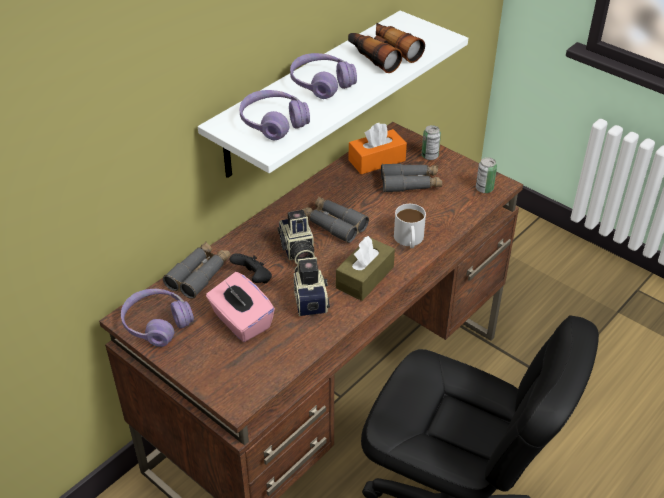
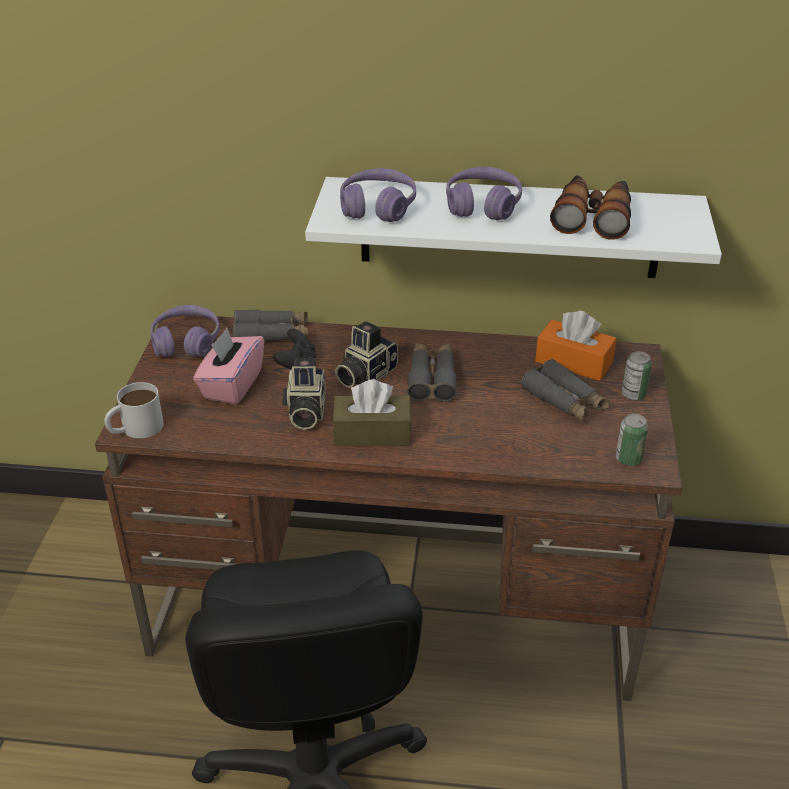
camera: 55 degrees right, 5 degrees down
(310, 298) = (305, 412): camera -> camera turned 135 degrees clockwise
(409, 240) = (466, 439): white mug -> white mug (135, 429)

